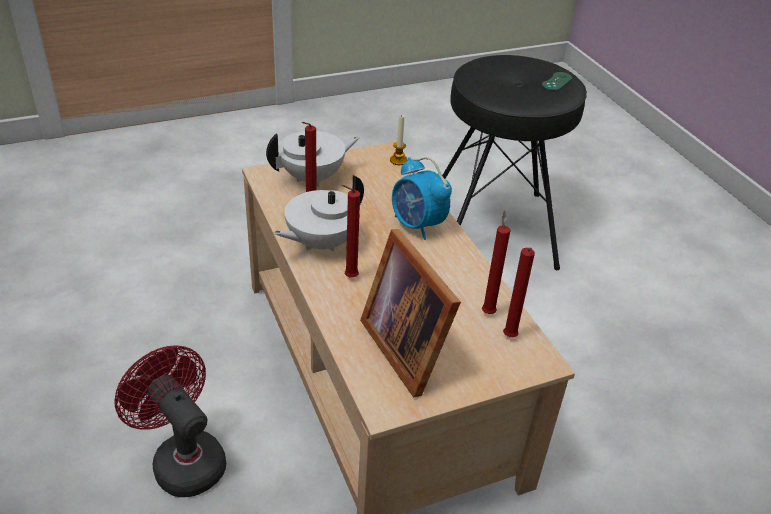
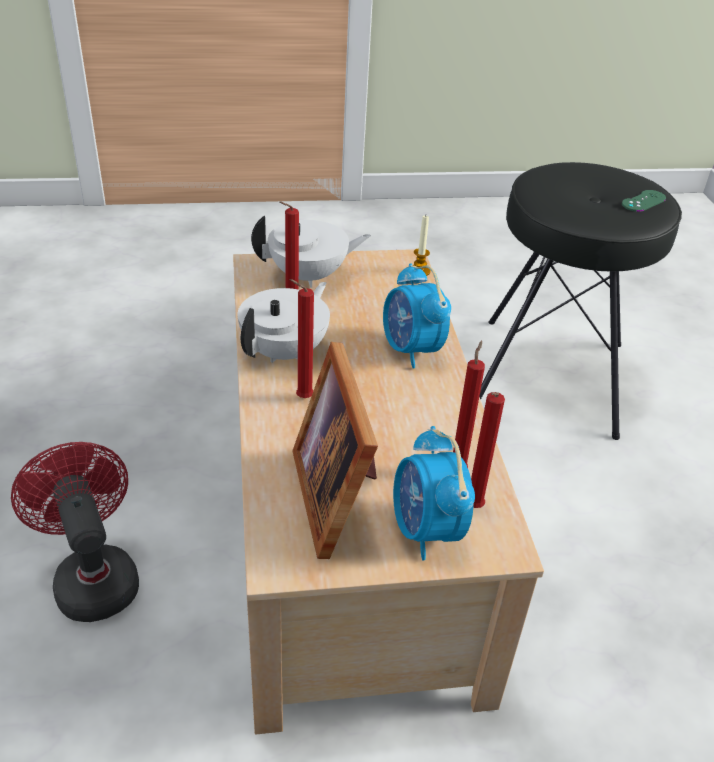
camera: 15 degrees right, 0 degrees up
(320, 242) = (286, 351): white teapot -> white teapot turned 150 degrees clockwise
(483, 361) = (426, 530): none -> alarm clock

